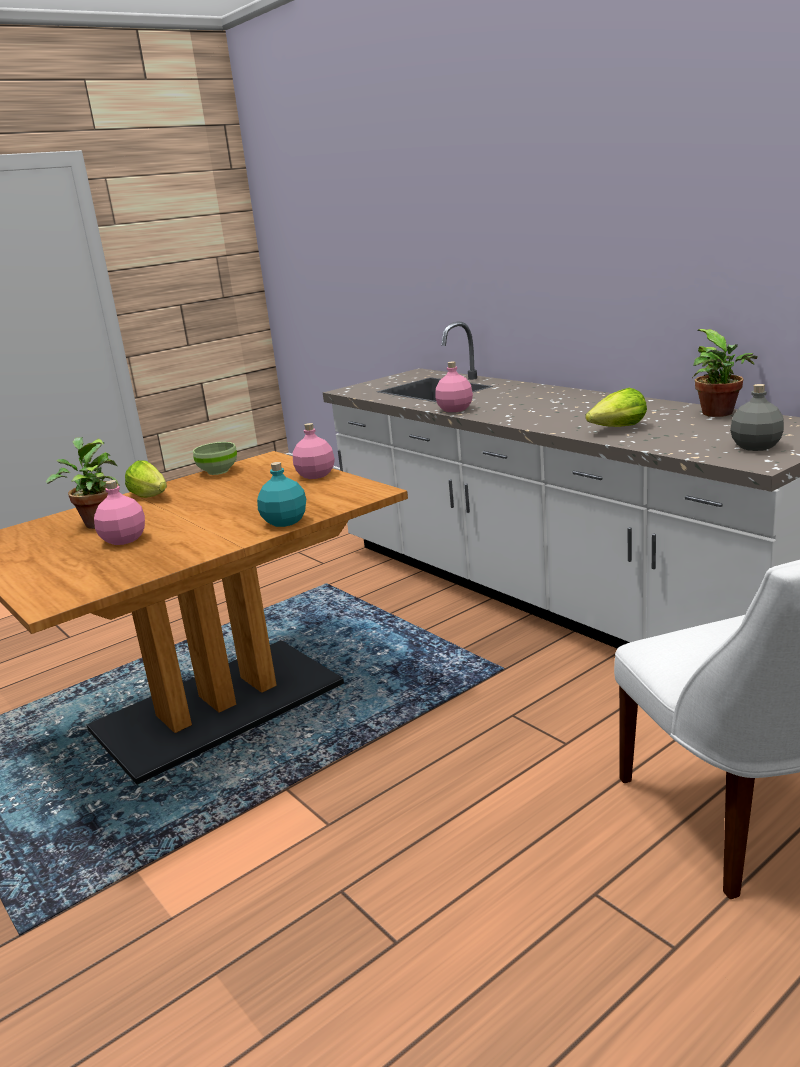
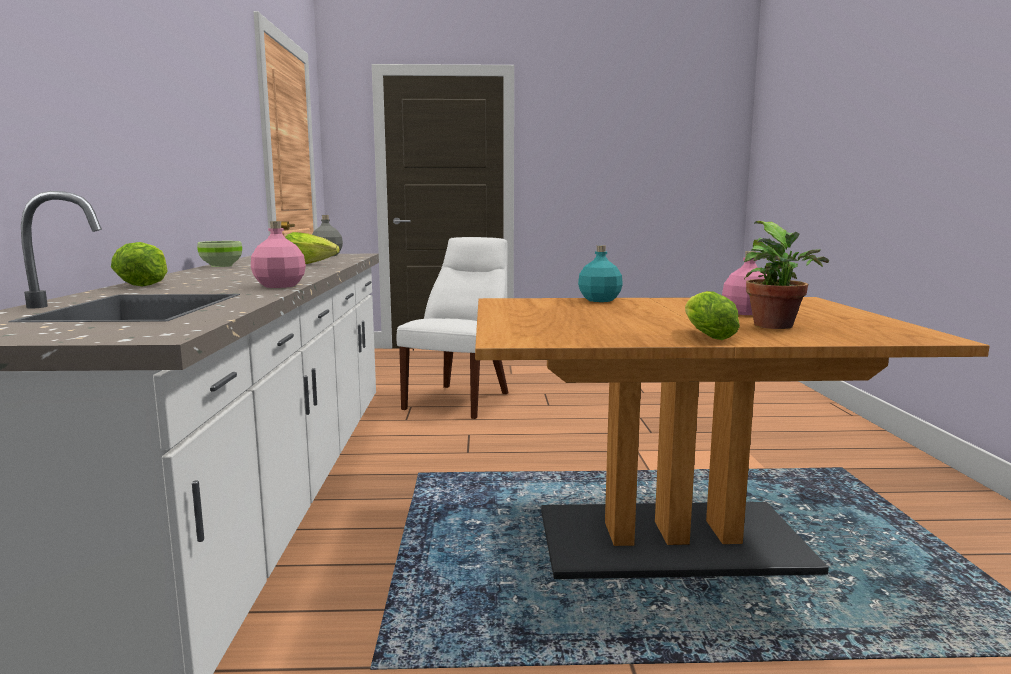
camera: 145 degrees left, 10 degrees down
(218, 471) = (593, 340): green bowl -> green bowl (222, 266)
(316, 475) = (507, 316): pink bottle -> none
(539, 389) = (144, 284): none -> lettuce
(720, 414) = (244, 261): potted plant -> none

